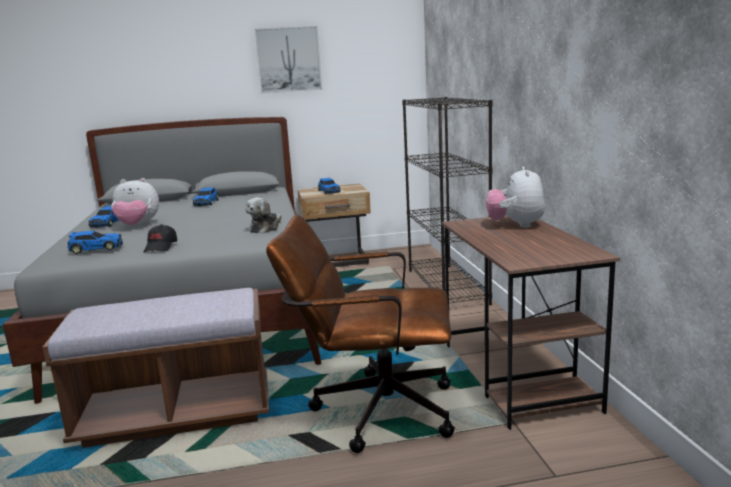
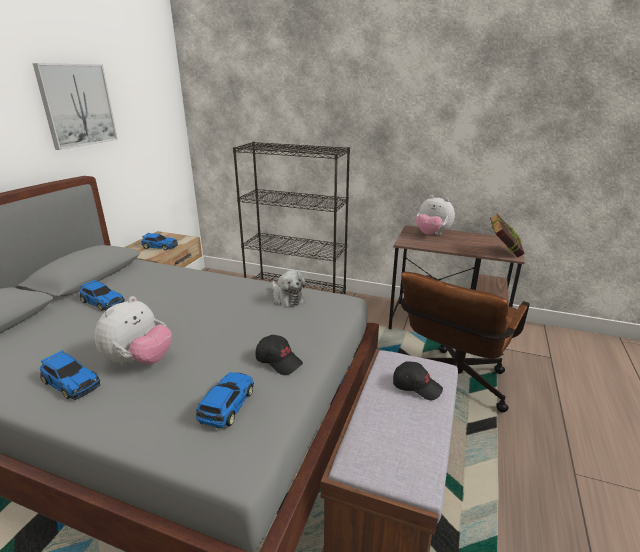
camera: 60 degrees left, 10 degrees up
(195, 306) = (416, 386): none -> black cap
(520, 258) = (503, 253): none -> book

